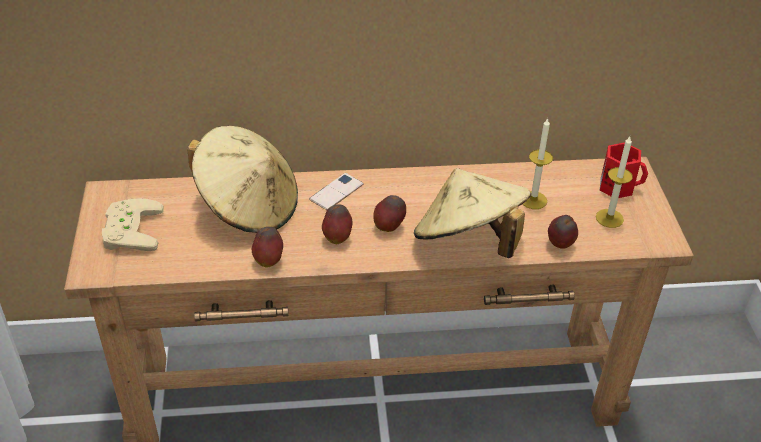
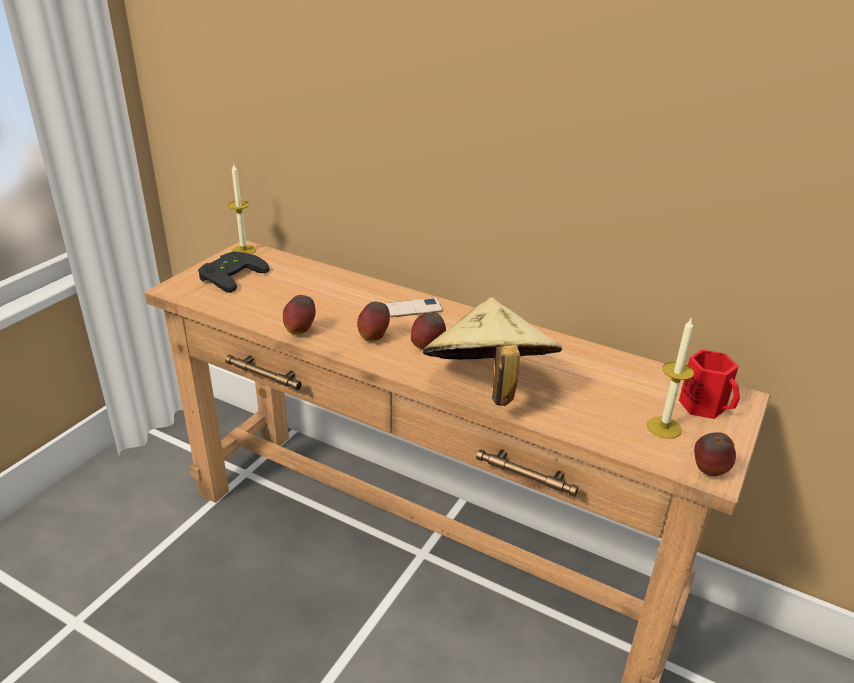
camera: 35 degrees right, 10 degrees down
(128, 230) = (230, 275): beige game controller -> black game controller
(248, 207) = (331, 292): beige hat -> none
(533, 200) = (594, 381): candle -> candle (243, 250)
(560, 245) = (580, 427): apple -> apple (708, 472)

